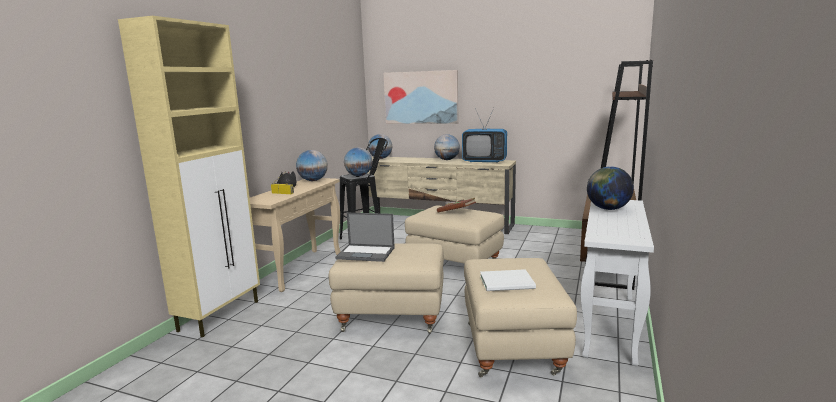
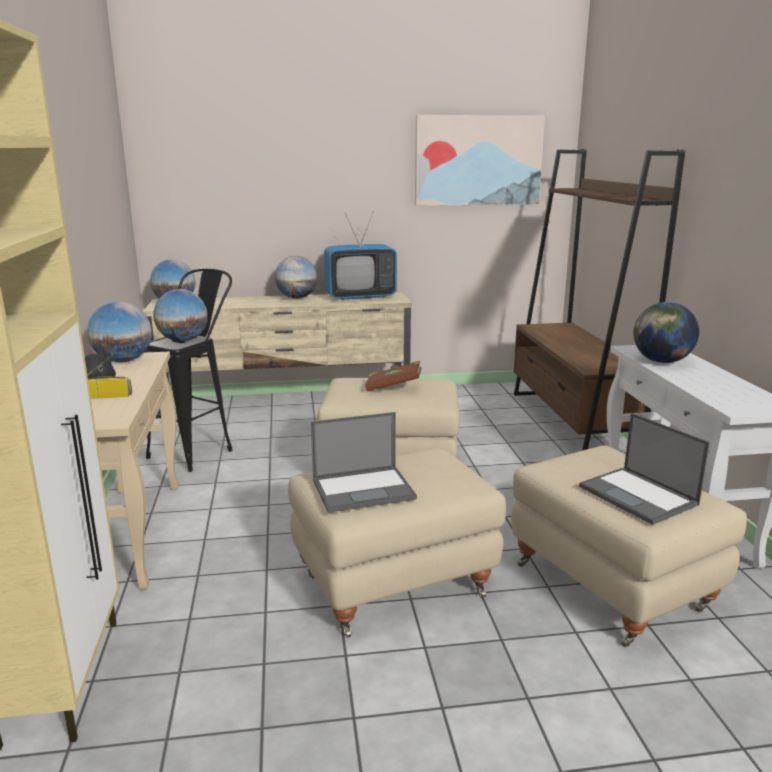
camera: 30 degrees left, 5 degrees up
(421, 97) = (240, 194): picture -> picture (478, 160)
(508, 282) = (639, 496): white book -> laptop

